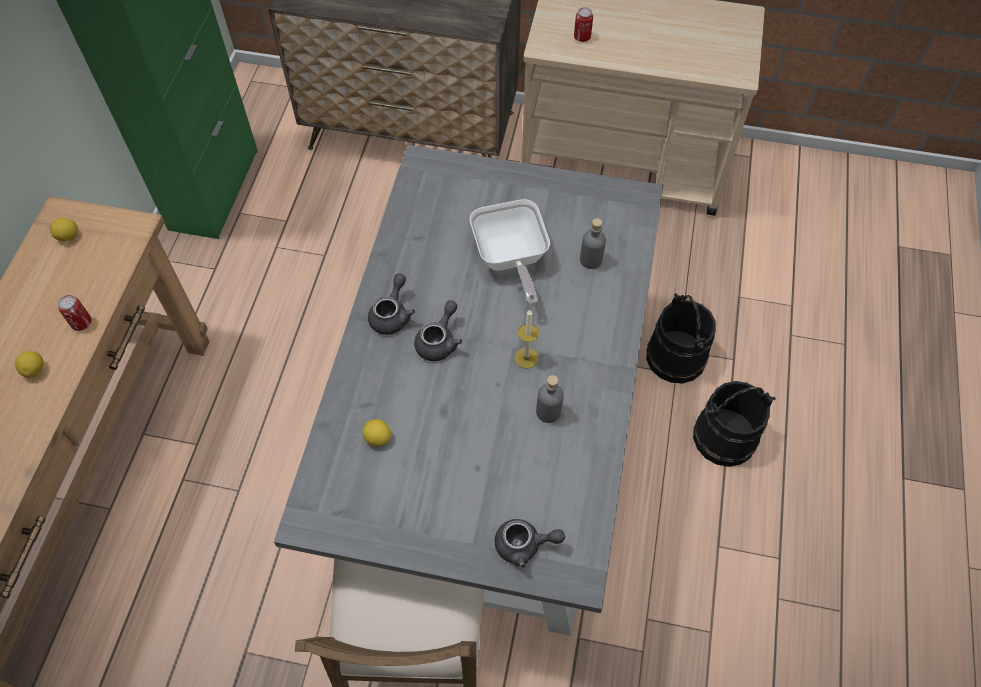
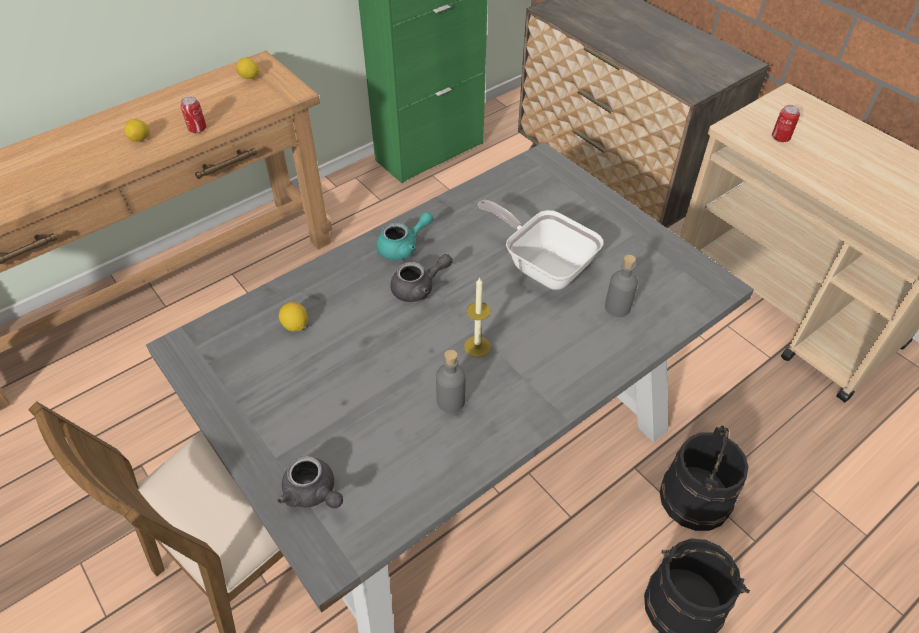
camera: 40 degrees right, 10 degrees down
(392, 315) = (403, 247): grey teapot -> turquoise teapot
(510, 260) = (543, 265): frying pan -> frying pan turned 105 degrees clockwise

